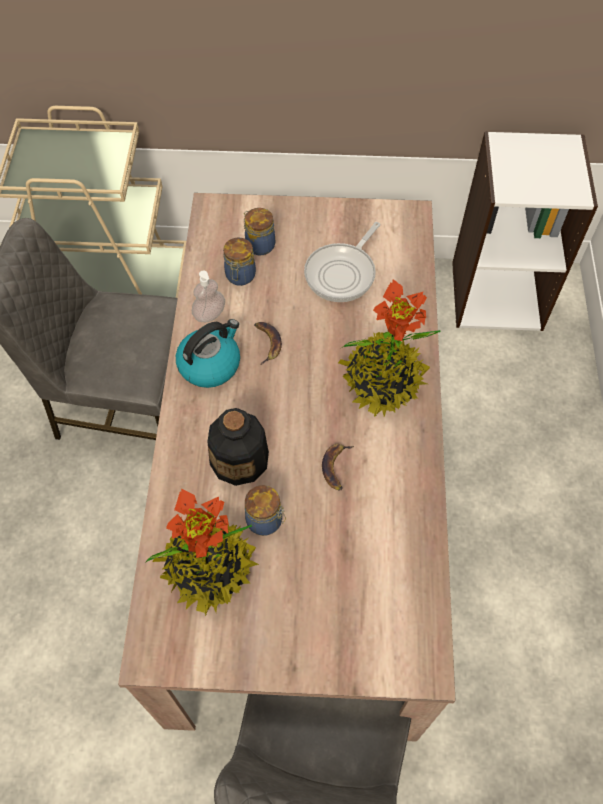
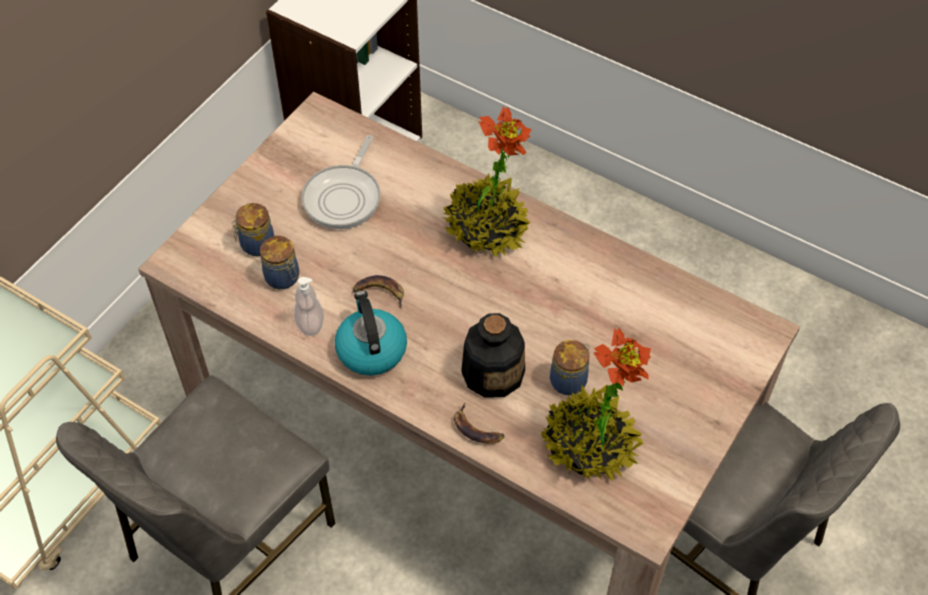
camera: 60 degrees left, 5 degrees down
(336, 467) = (550, 303): banana -> banana (477, 429)
(342, 273) = (344, 197): frying pan -> frying pan turned 45 degrees clockwise

